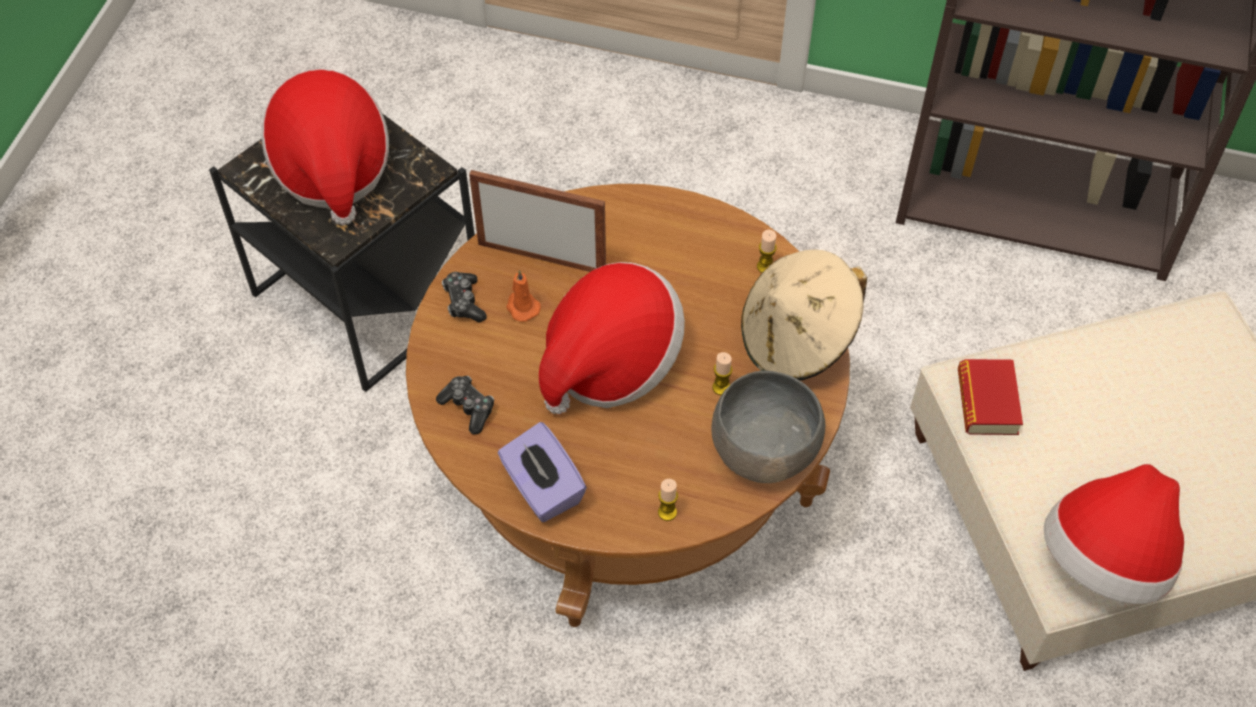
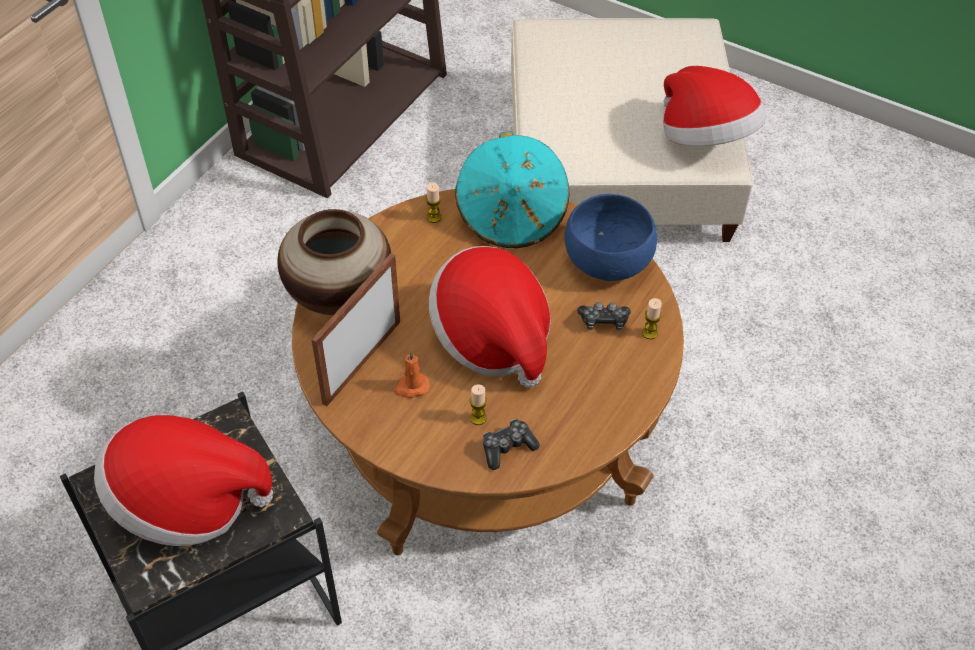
camera: 75 degrees left, 5 degrees down
(464, 302) = (389, 429): game controller -> game controller (604, 321)
(542, 488) = (606, 410): purple tissue box -> none
(622, 215) = (339, 295): none -> vase
(721, 387) = (542, 272): candle -> candle (478, 418)
(764, 449) = (608, 261): grey bowl -> blue bowl
(797, 339) = (512, 216): beige hat -> turquoise hat
(987, 402) = (564, 158): book -> none

